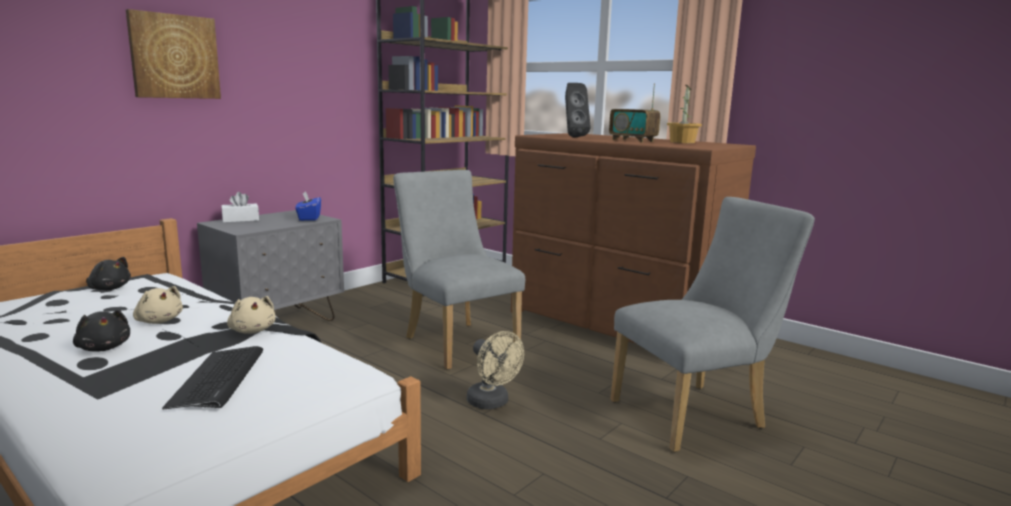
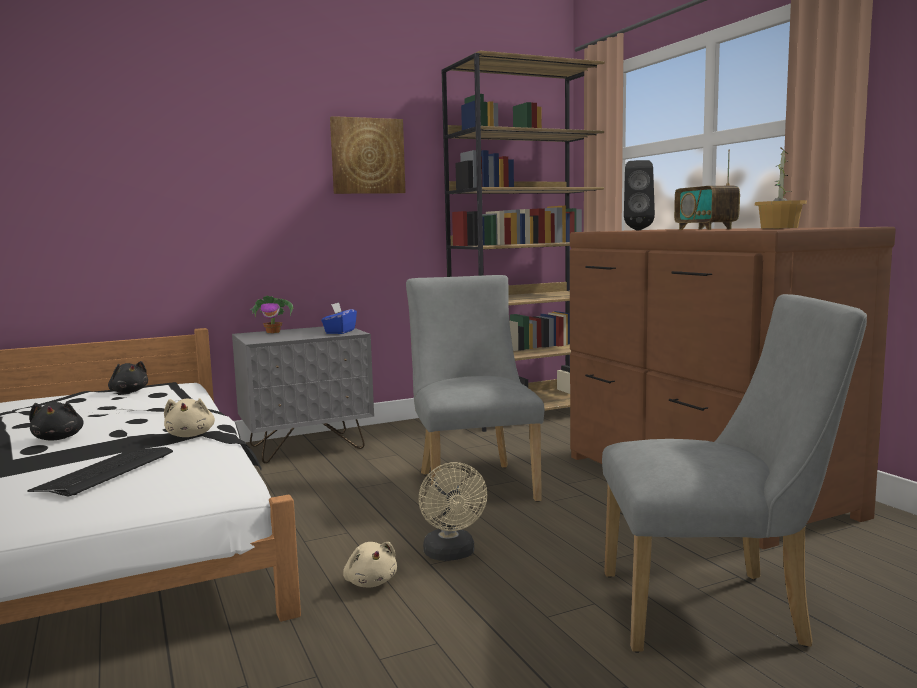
camera: 25 degrees right, 5 degrees down
(159, 321) = (128, 421): beige plush toy -> beige plush toy (370, 582)
(174, 56) = (216, 167): picture -> picture (367, 156)
(240, 220) = (273, 332): white tissue box -> potted plant

